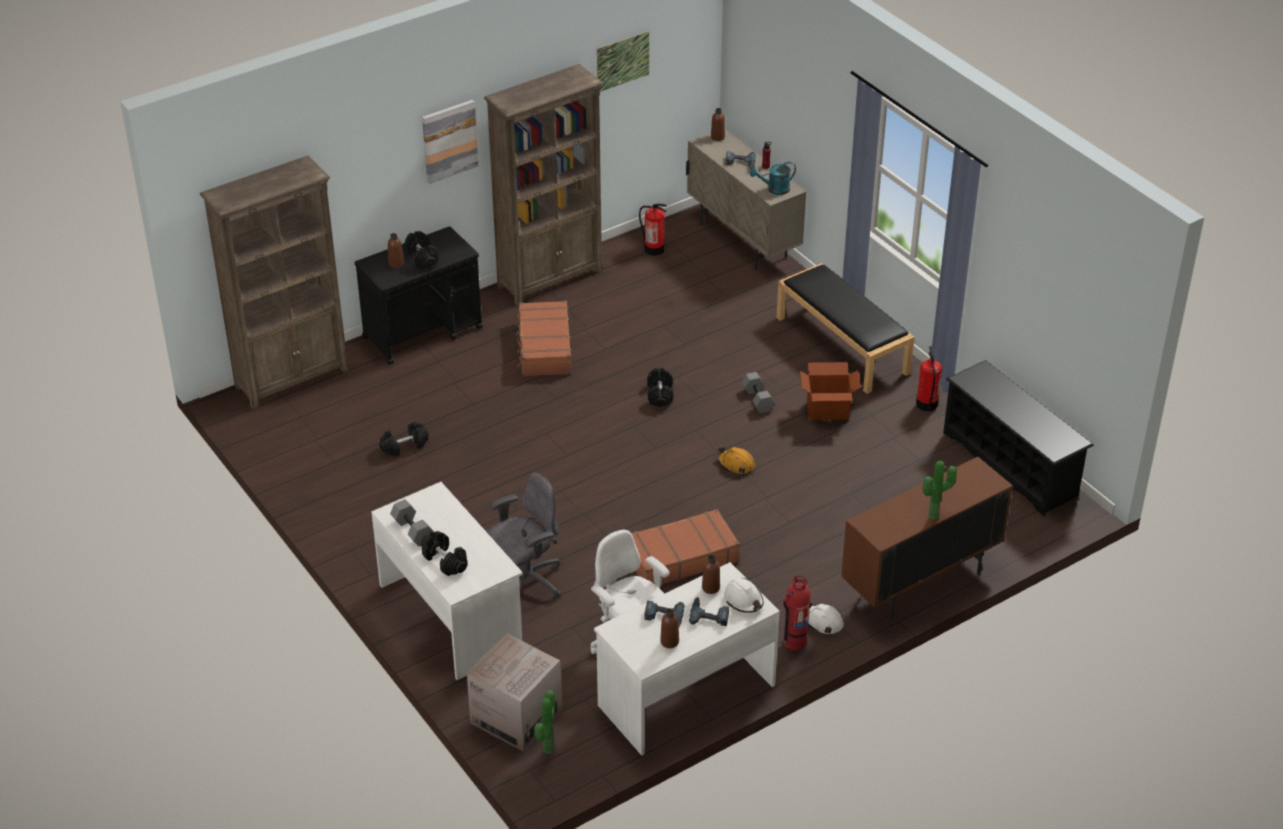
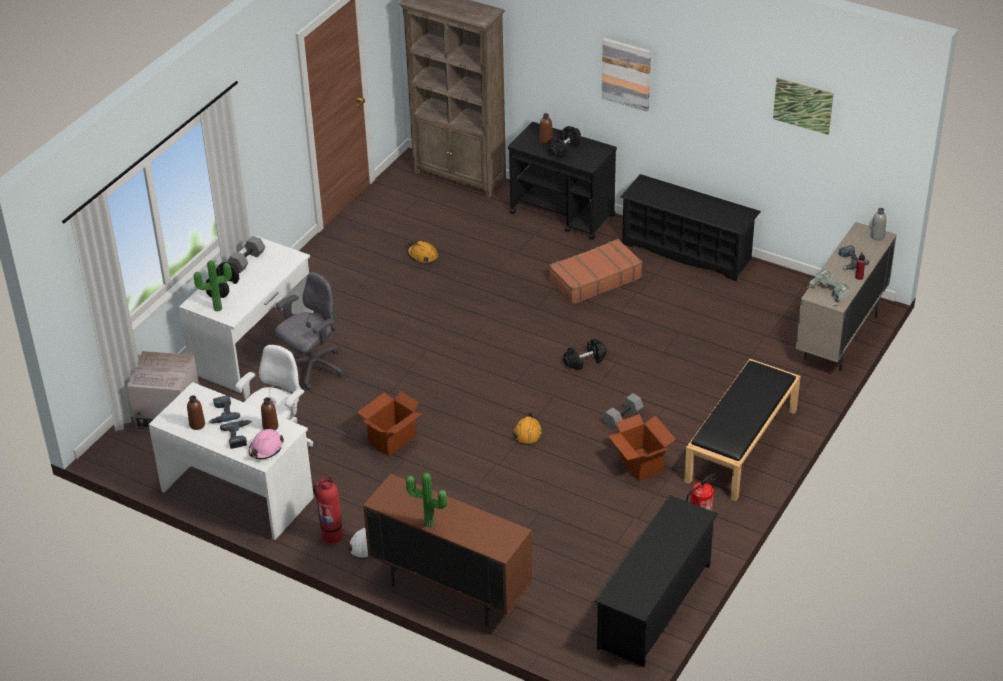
camera: 65 degrees right, 0 degrees up
(404, 446) = (422, 256): black dumbbell -> orange hard hat
(526, 582) = (312, 368): grey office chair -> grey office chair turned 75 degrees counterclockwise
(546, 749) = (143, 441): potted plant -> potted plant (217, 307)
(550, 278) = (687, 251): brown bookcase -> black shoe rack
(654, 249) = (779, 291): fire extinguisher -> none
(681, 558) = (391, 439): brown suitcase -> cardboard box
(717, 137) = (877, 236): brown bottle -> grey bottle
(743, 600) = (266, 449): white hard hat -> pink hard hat
(774, 190) = (827, 293): turquoise watering can -> power drill

